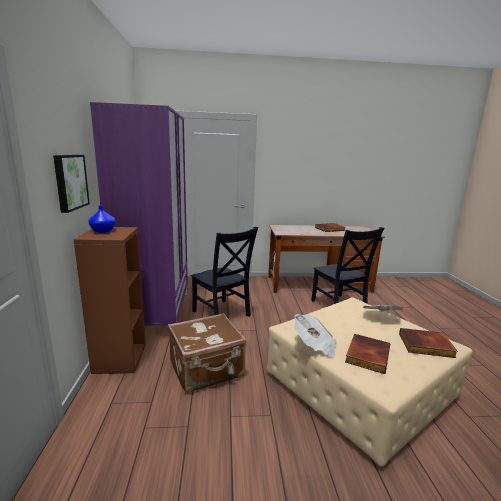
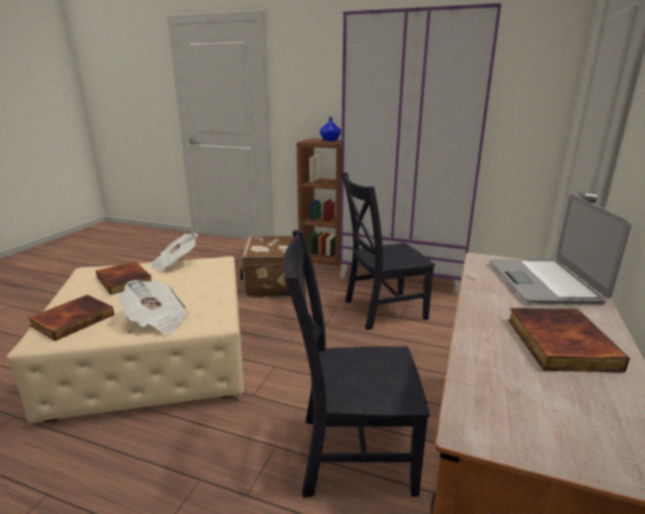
camera: 115 degrees right, 5 degrees up
(69, 182) = (320, 94): picture -> none
(291, 228) = (544, 282): none -> laptop

